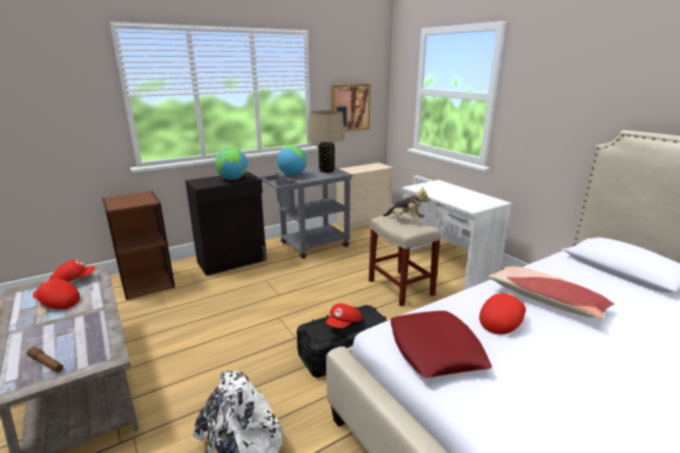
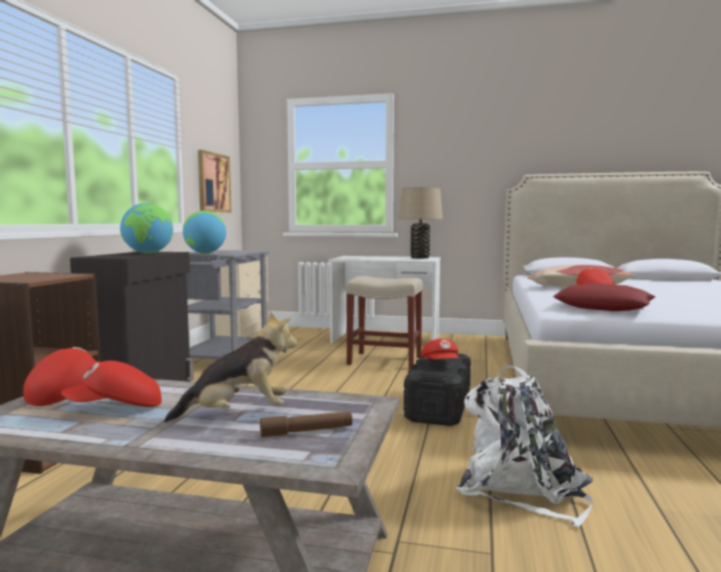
camera: 45 degrees left, 15 degrees down
(326, 171) = (231, 251): beige table lamp -> beige table lamp (420, 258)
(405, 220) = (383, 277): plush toy -> plush toy (238, 414)

